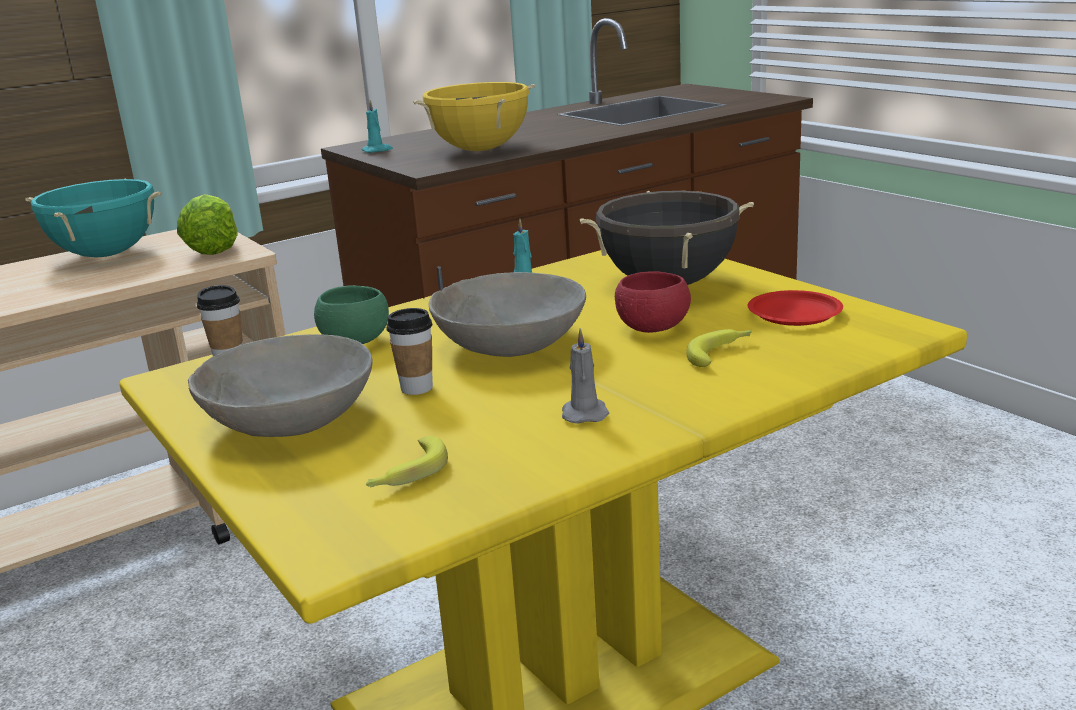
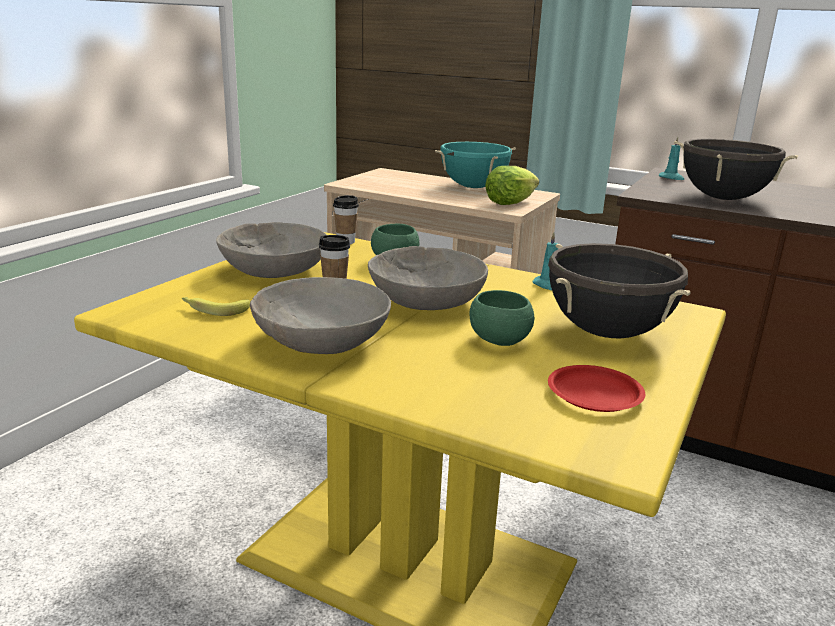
camera: 60 degrees right, 0 degrees up
(480, 150) = (723, 198): yellow cooking pot -> black cooking pot
(584, 413) = (322, 341): grey candle -> grey bowl
(653, 328) = (499, 341): red bowl -> green bowl
(721, 353) = (469, 373): banana -> none

